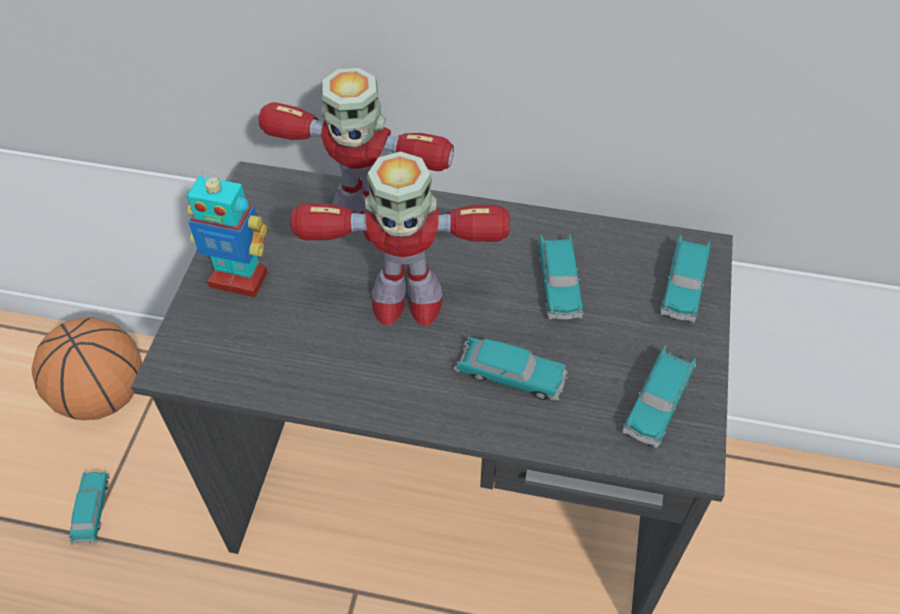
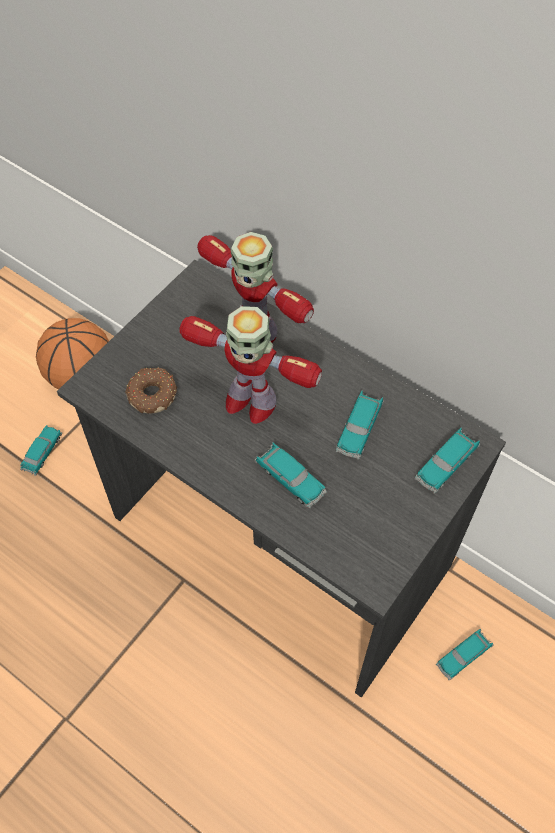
camera: 25 degrees right, 5 degrees up
(239, 278) = (153, 344): toy robot -> none
(270, 340) = (152, 394): none -> donut
(658, 401) = (377, 537): toy car -> toy car (463, 656)

